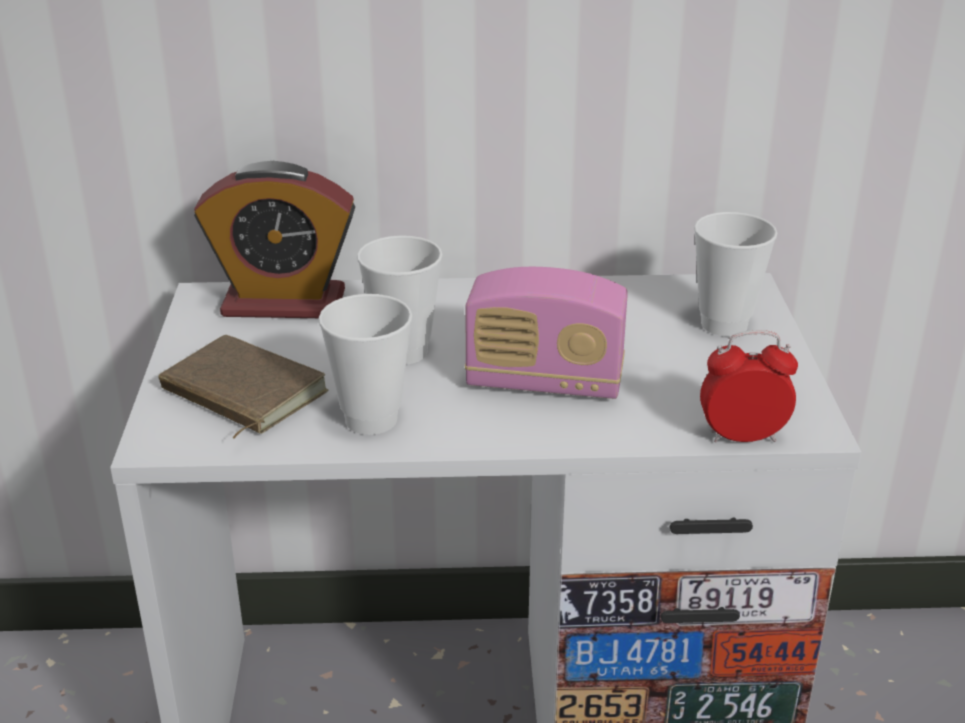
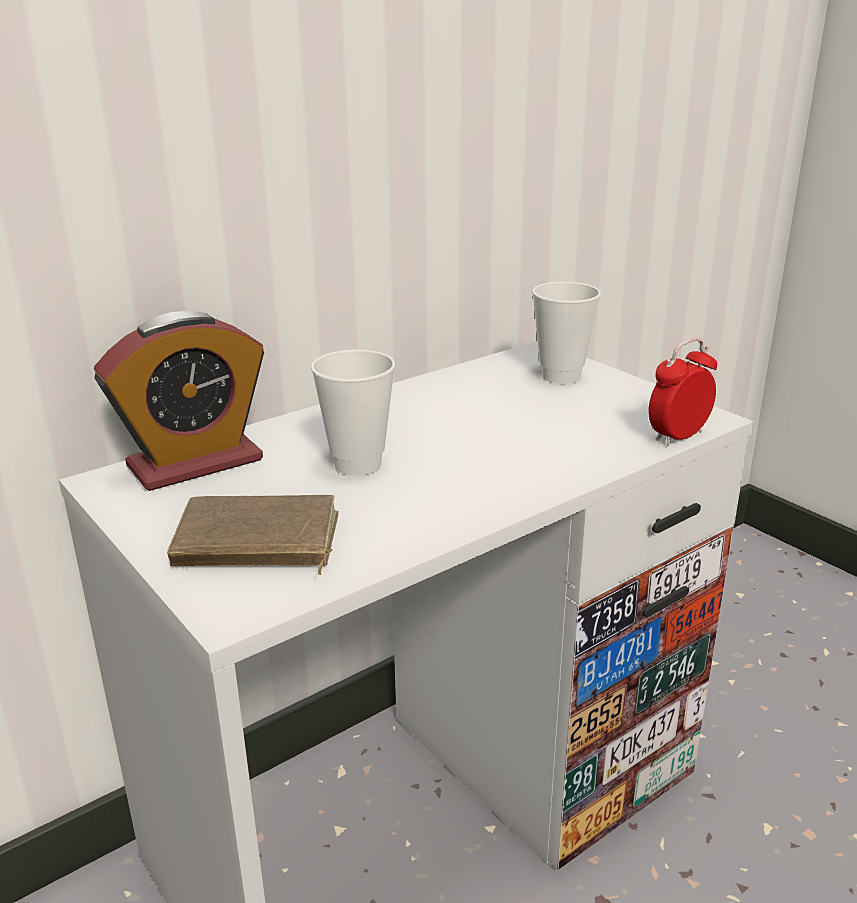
camera: 35 degrees left, 5 degrees down
(371, 420) = (405, 520): cup -> none
(544, 382) = (498, 448): radio -> none

